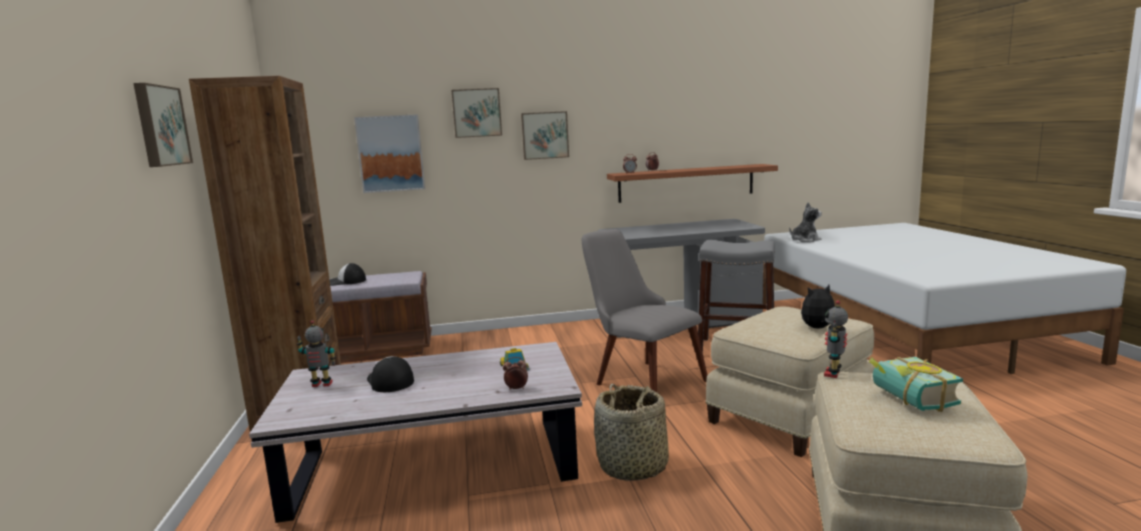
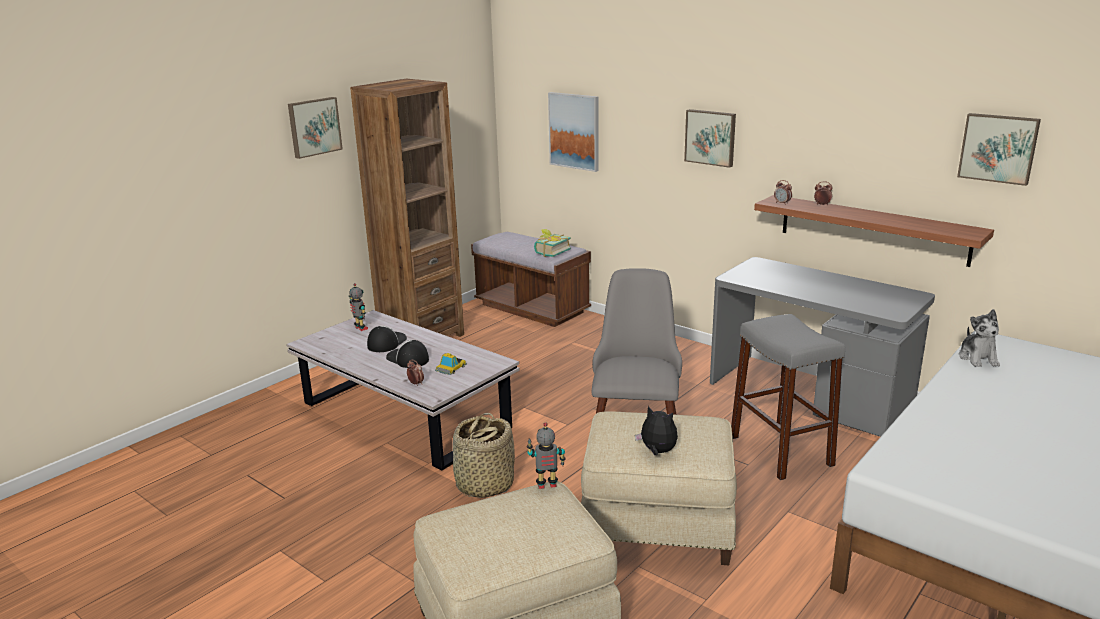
camera: 50 degrees right, 10 degrees up
(345, 282) = (515, 242): cap -> cap (407, 359)
(476, 113) = (648, 102): picture -> picture (998, 148)
(805, 240) = (978, 358): plush toy -> plush toy turned 60 degrees clockwise
(907, 400) = (508, 525): book -> book (550, 252)

